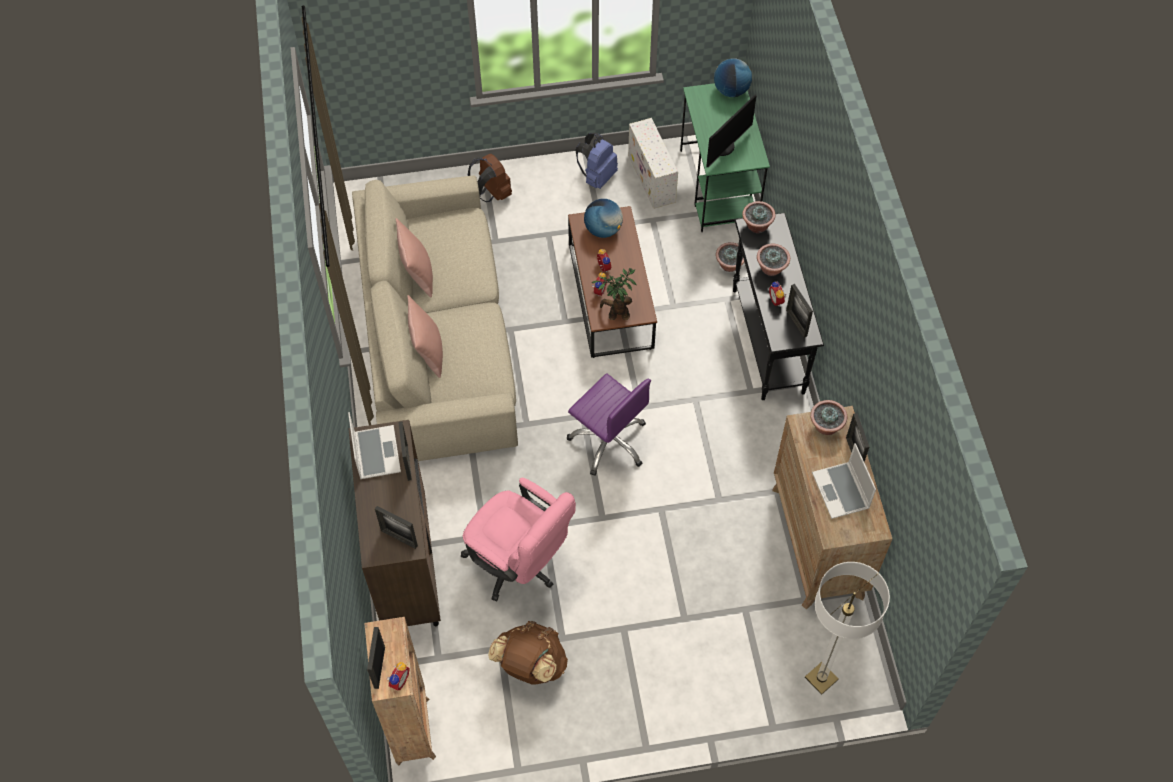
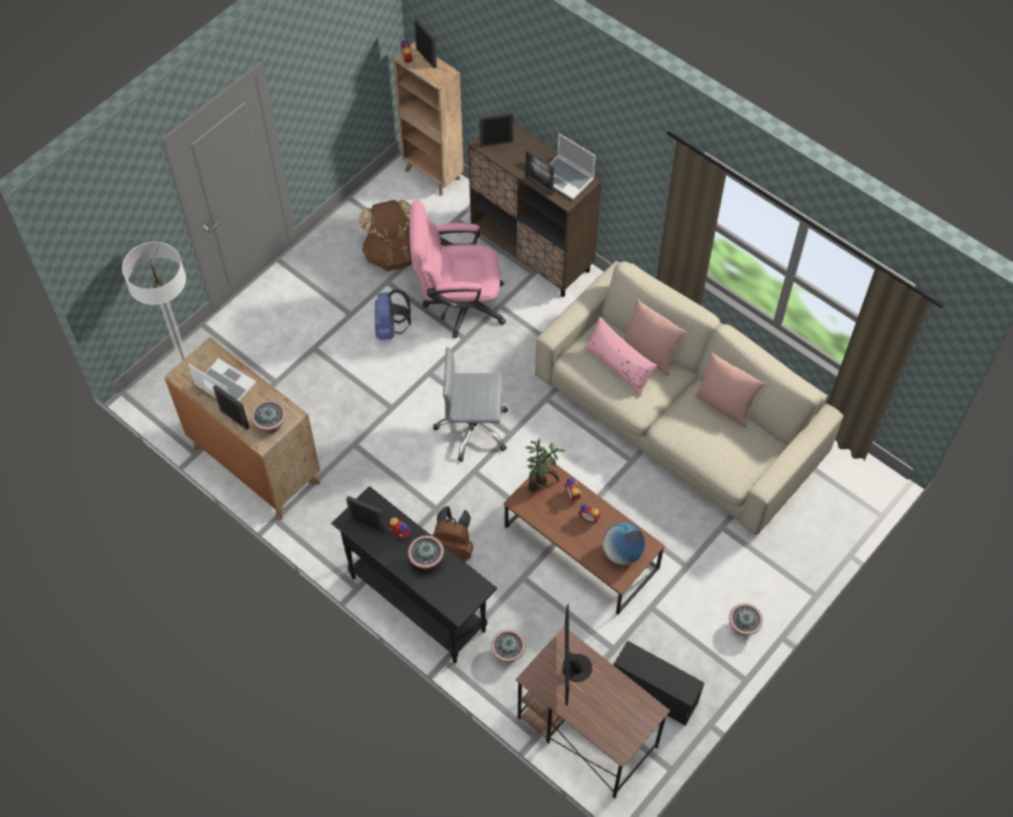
camera: 140 degrees right, 0 degrees up
(465, 356) = (618, 366): none -> pink pillow
(491, 193) = (771, 568): brown backpack -> brown backpack (453, 547)
(597, 176) = (702, 656): blue backpack -> blue backpack (391, 328)
(609, 441) = (473, 429): purple office chair -> grey office chair
(652, 179) = (652, 692): white storage box -> black storage box
(719, 187) = (586, 731): green desk -> brown desk
(731, 90) = (622, 742): globe -> none
(756, 226) = (472, 594): potted plant -> potted plant (743, 626)

